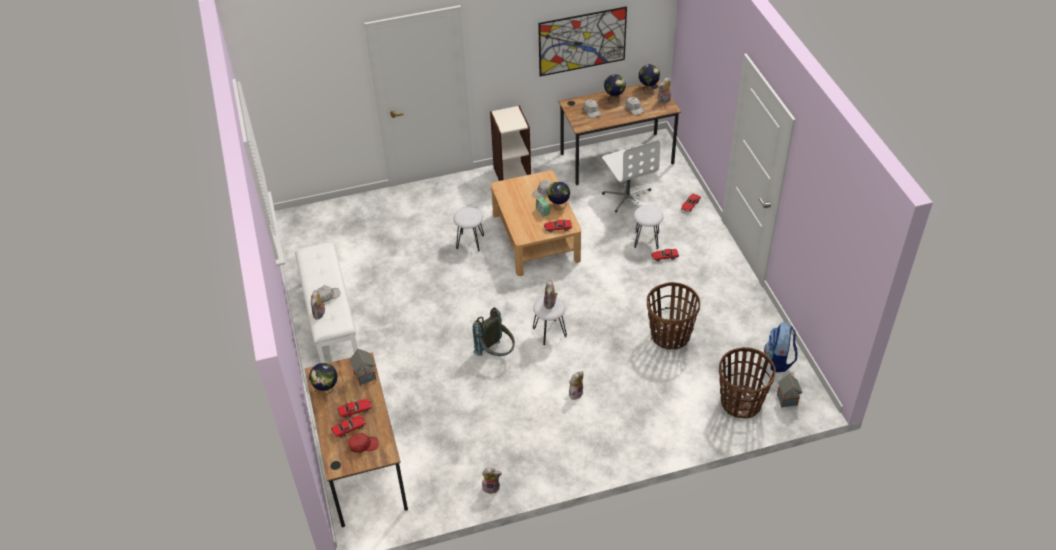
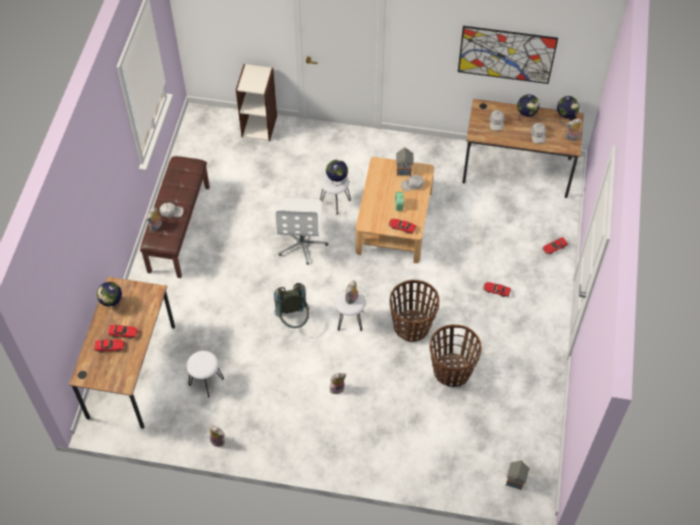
camera: 25 degrees right, 10 degrees up
(330, 320) = (178, 228): white bench -> brown bench
(363, 445) = (112, 367): red cap -> none
(365, 376) = (148, 305): toy house -> toy house (403, 170)
(512, 175) = (411, 149): bookcase -> bookcase (259, 126)
(558, 206) = (416, 205): globe -> globe (337, 181)
(627, 197) = (501, 215): white office chair -> white office chair (302, 243)
(647, 240) = (491, 267): white stool -> white stool (206, 382)
(740, 402) = (472, 463): basket -> basket (412, 326)
(779, 360) = (533, 439): backpack -> none

